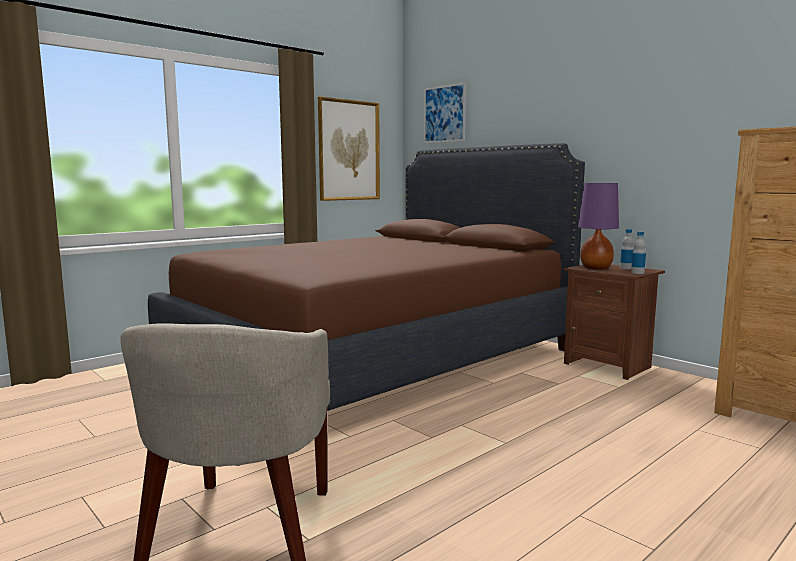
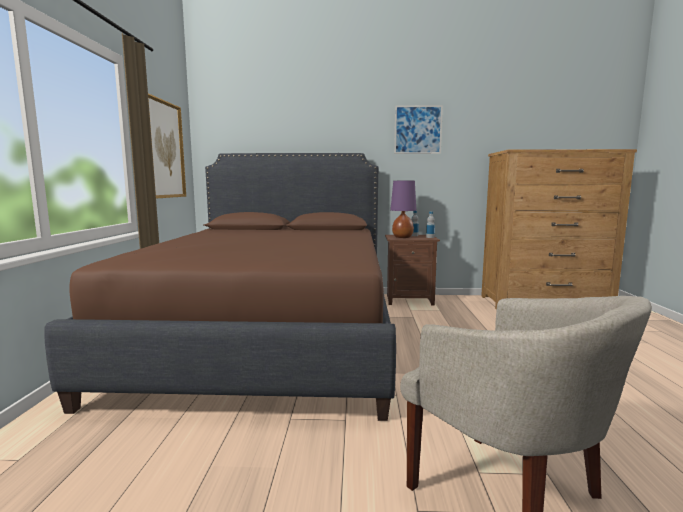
camera: 45 degrees left, 0 degrees up
(444, 114) = (241, 124): picture -> picture (418, 129)

